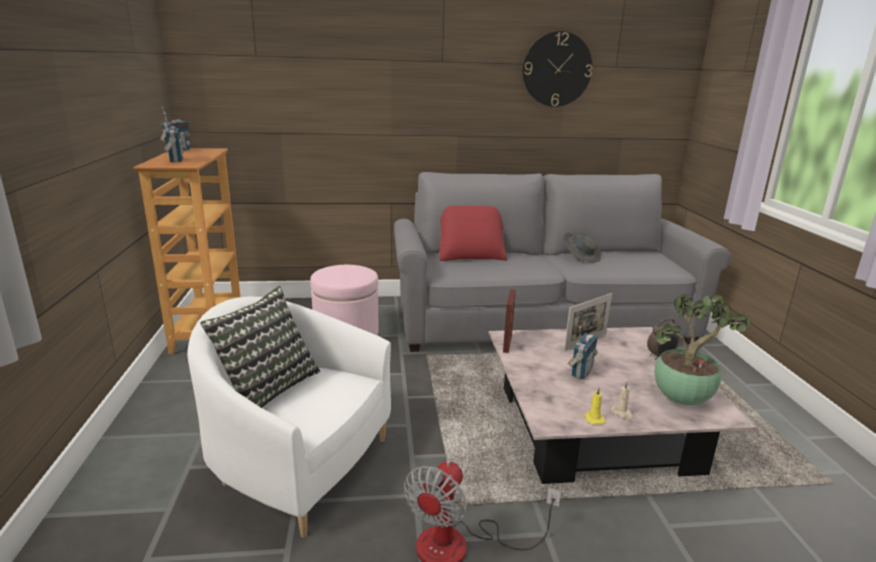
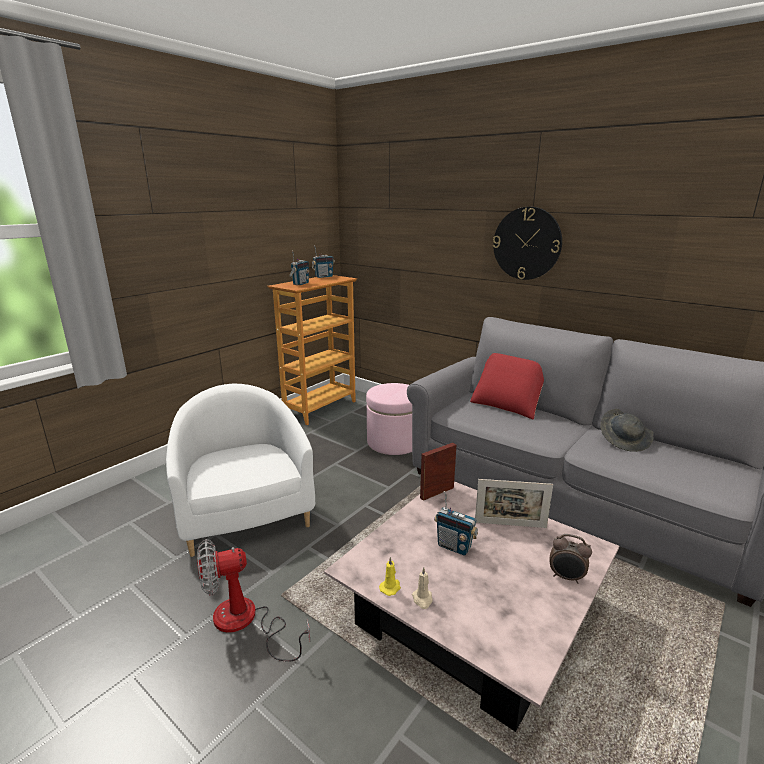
camera: 45 degrees right, 0 degrees up
(267, 388) = (237, 451): pillow -> none
(557, 69) = (661, 220): wall clock -> wall clock (527, 243)
(581, 372) = (454, 546): radio -> radio turned 45 degrees clockwise
(683, 400) = (506, 627): potted plant -> none

